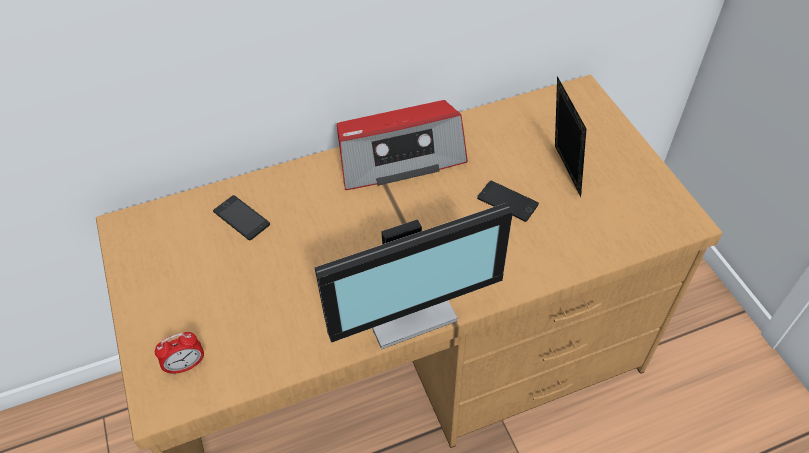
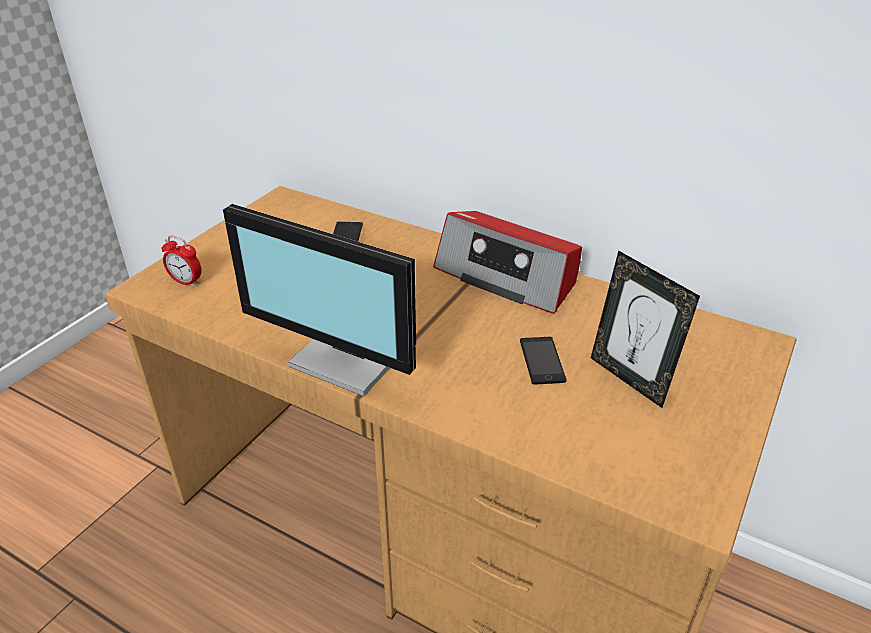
camera: 50 degrees right, 15 degrees down
(561, 172) = (630, 379): picture frame -> picture frame turned 105 degrees clockwise

